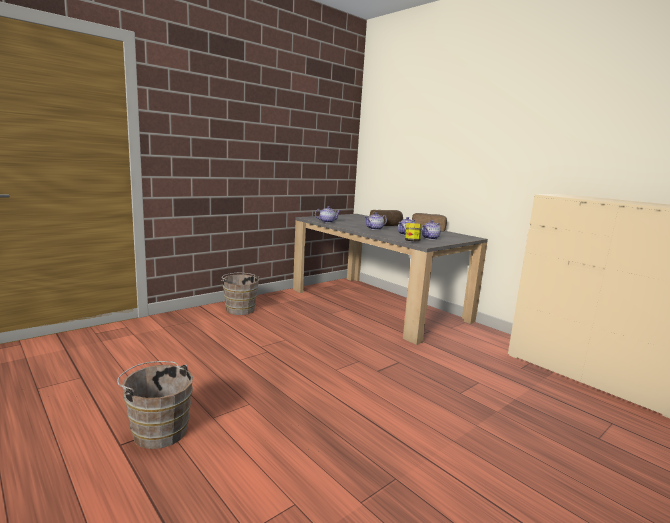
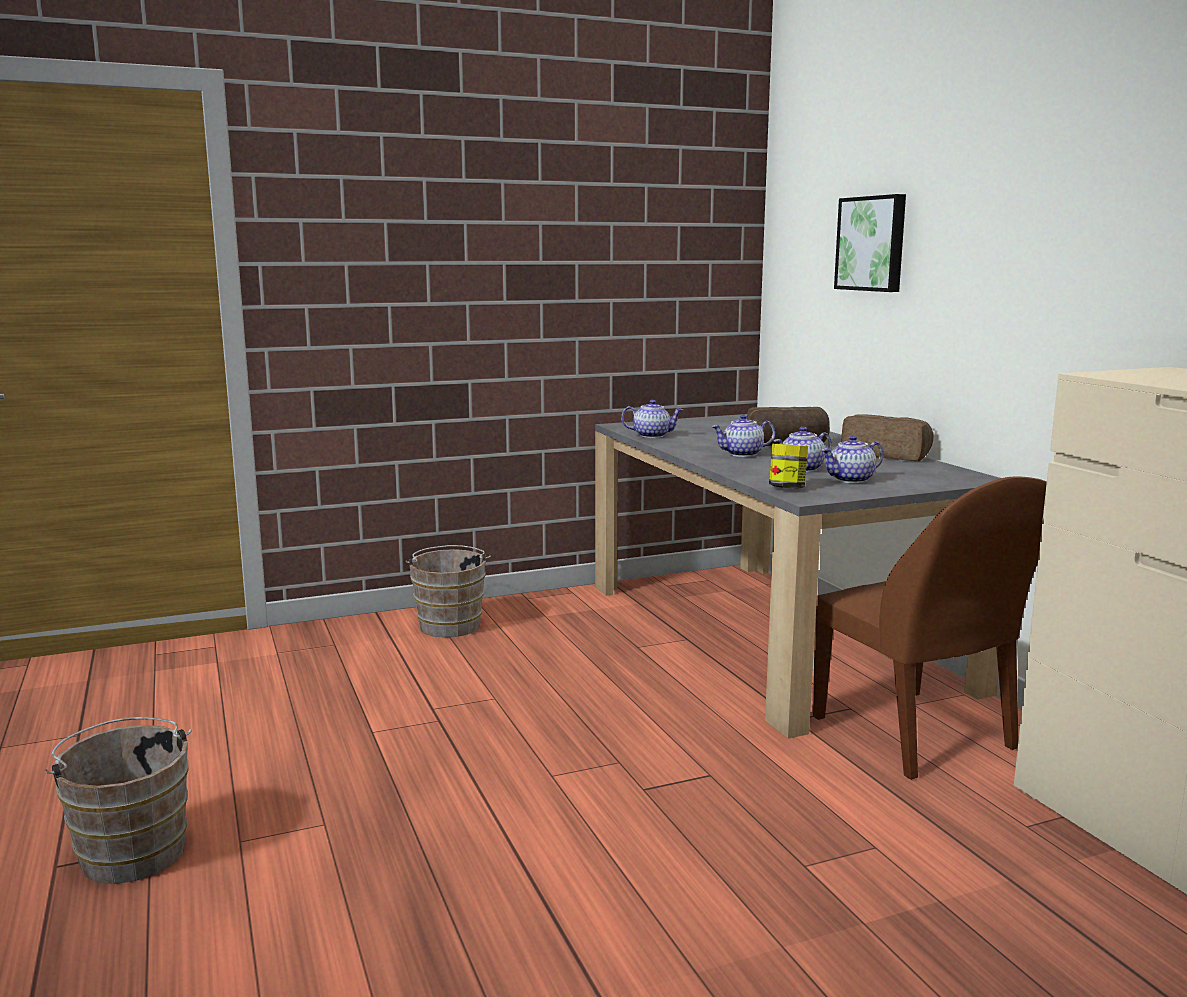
camera: 20 degrees right, 0 degrees up
(417, 144) = (872, 243): none -> picture
(460, 339) = (916, 735): none -> brown chair

